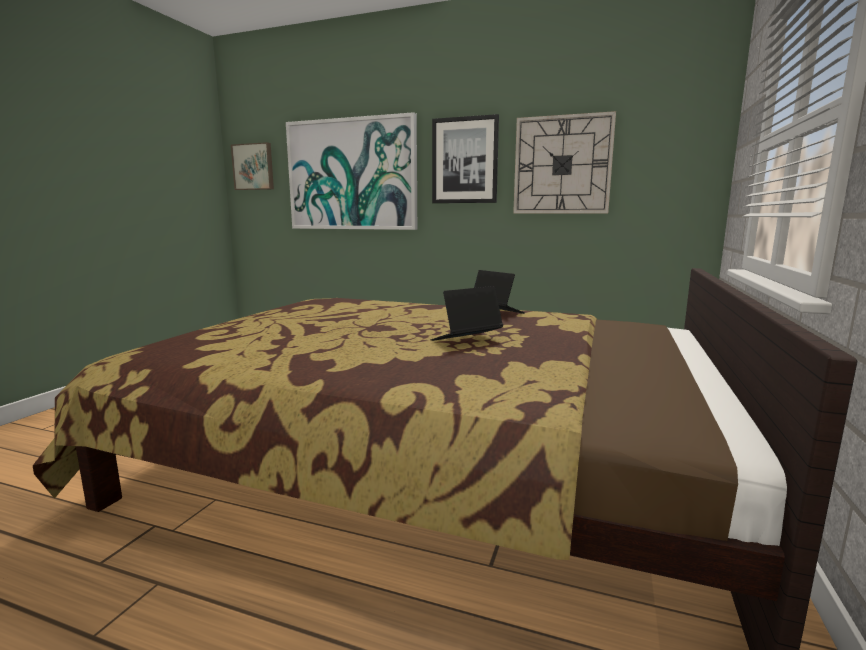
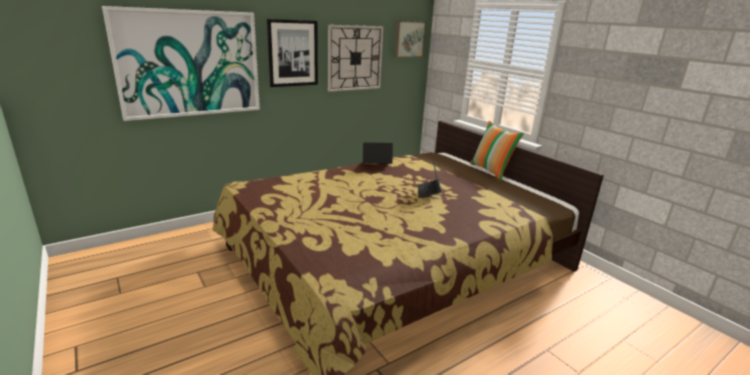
camera: 55 degrees left, 10 degrees up
(254, 167) = (47, 53): picture -> picture (408, 39)
(703, 360) = (491, 171): none -> pillow

